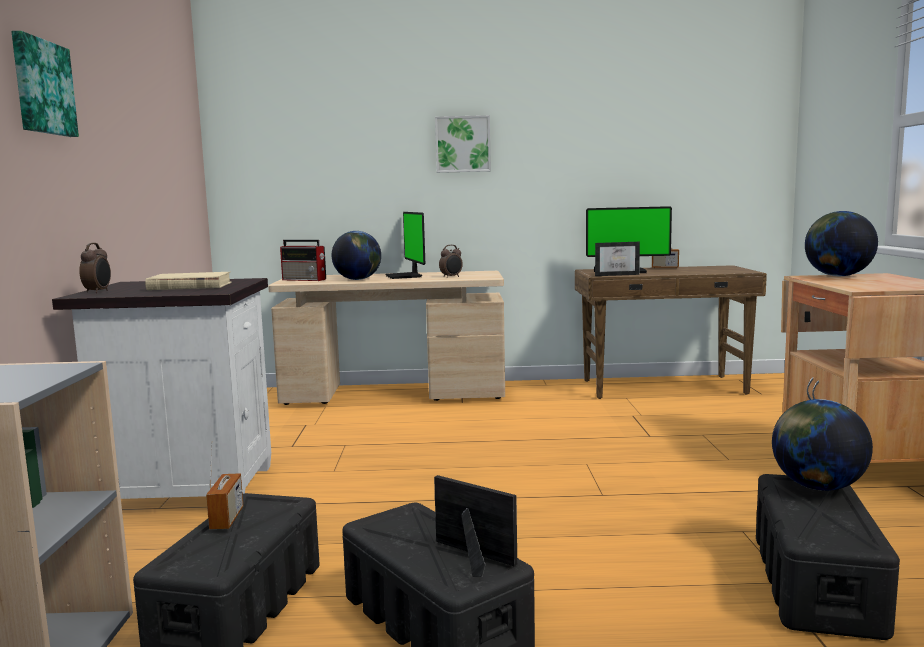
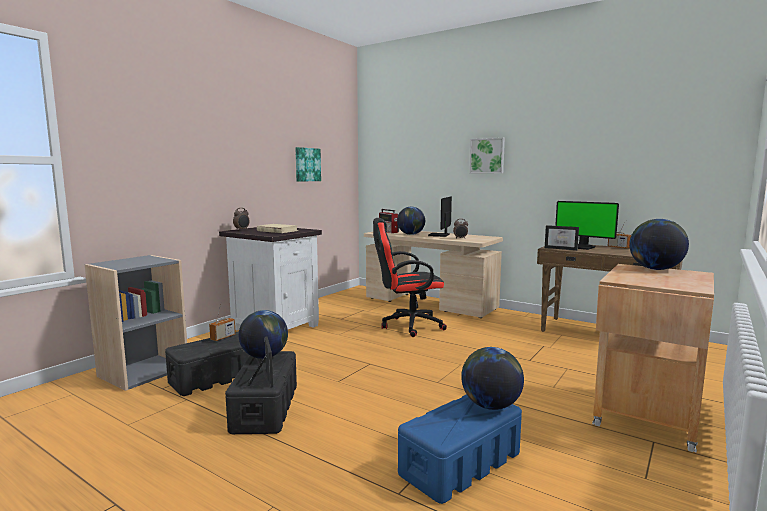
camera: 35 degrees right, 0 degrees up
(42, 87) = (229, 139): picture -> picture (307, 164)
(387, 524) = (264, 356): none -> globe
(420, 432) = (407, 326): none -> black office chair
(816, 584) = (460, 464): black storage box -> blue storage box

